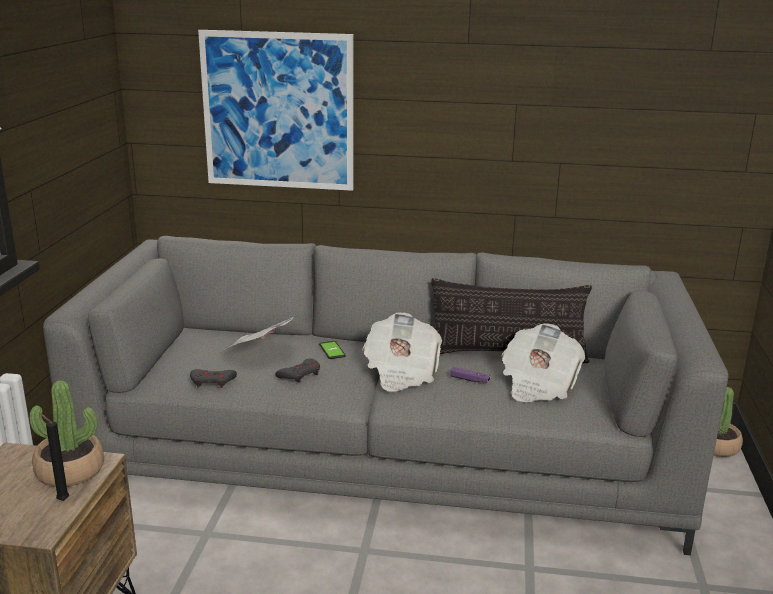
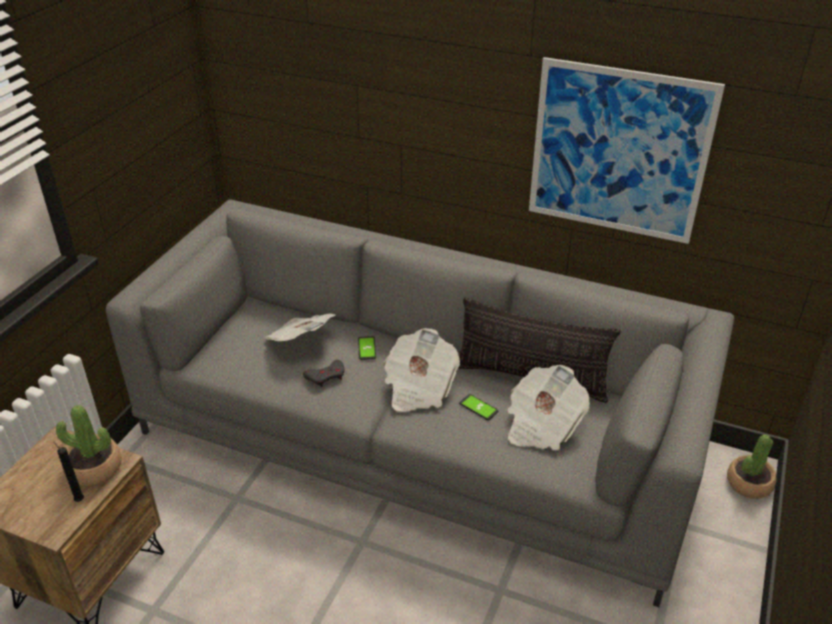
camera: 15 degrees right, 15 degrees up
(212, 381) = (247, 373): grey game controller -> none
(278, 111) = (342, 99): picture -> picture (618, 152)
(469, 380) = (478, 408): purple game controller -> phone

